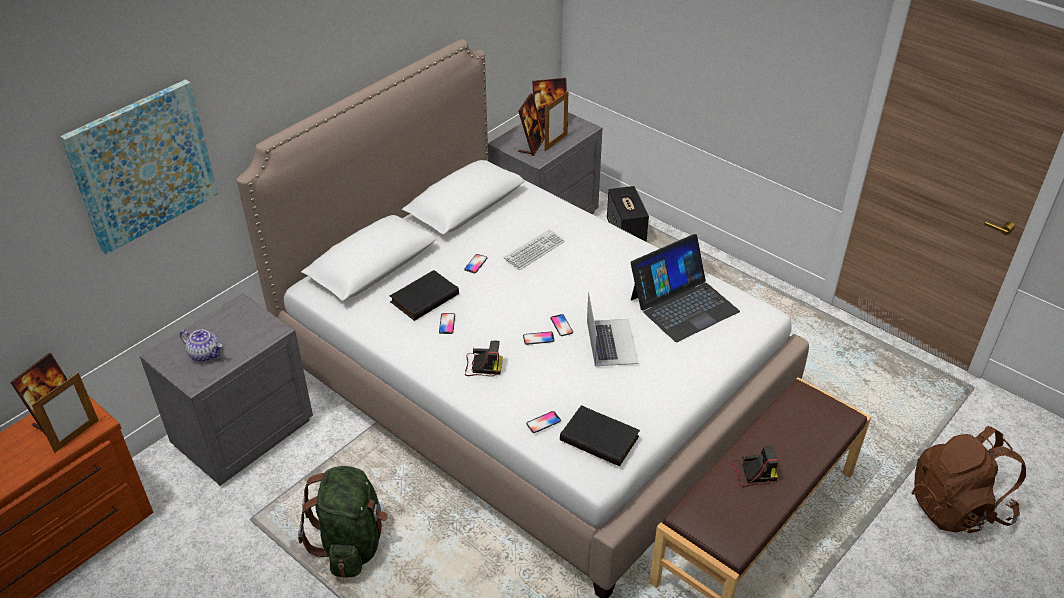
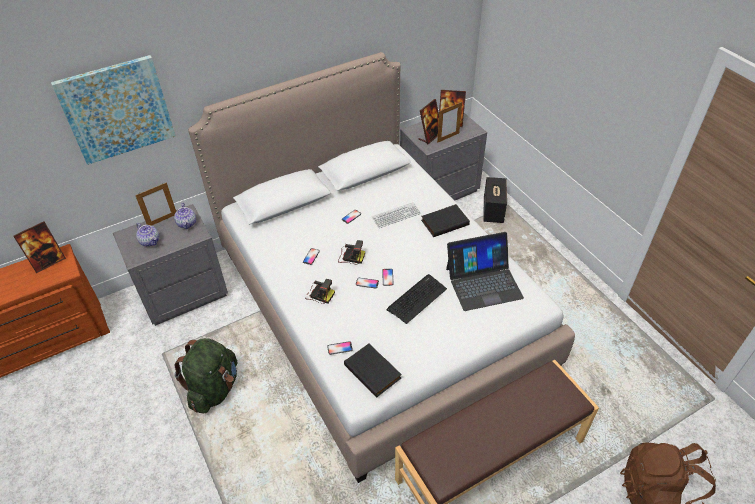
camera: 20 degrees right, 5 degrees up
(76, 436) = (52, 277): picture frame -> picture frame (162, 220)
(249, 320) = (187, 223): none -> teapot
(424, 297) = (305, 233): black book -> black book (444, 222)
(611, 342) = (417, 299): laptop -> keyboard
(753, 473) = (483, 428): camera -> camera (350, 256)

